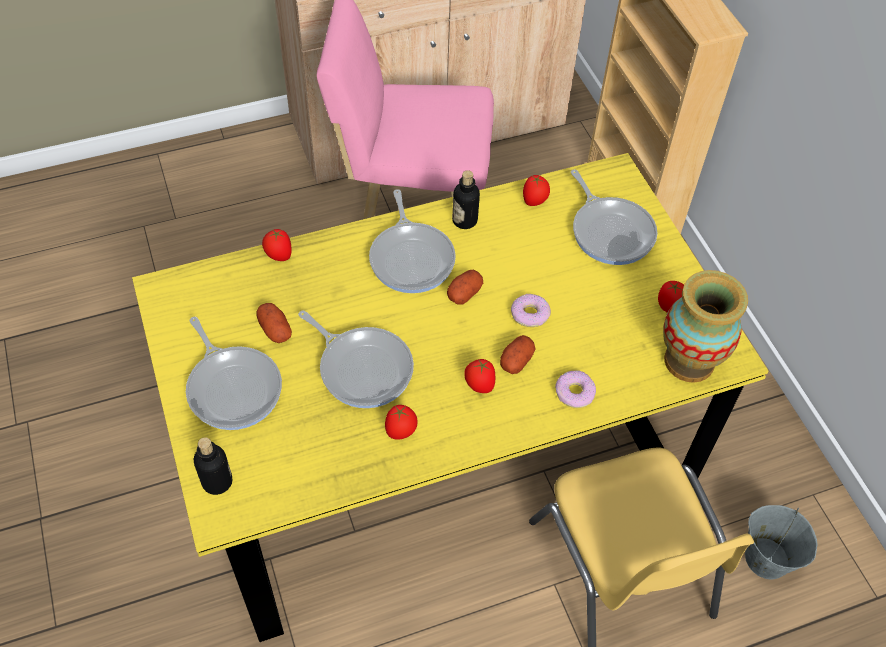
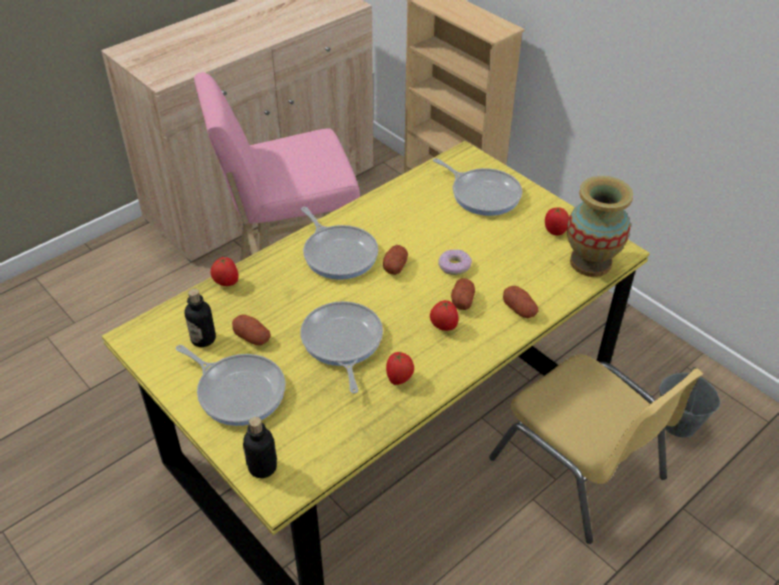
camera: 20 degrees left, 10 degrees down
(363, 368) = (342, 342): frying pan -> frying pan turned 120 degrees counterclockwise
(464, 220) = (366, 216): bottle -> bottle (203, 339)
(534, 201) = (414, 190): tomato -> none
(574, 393) = (519, 309): donut -> potato

